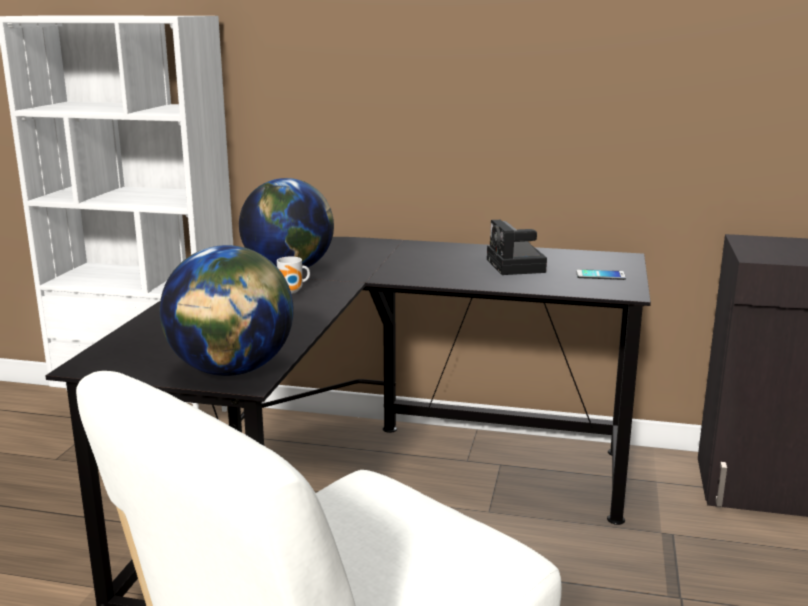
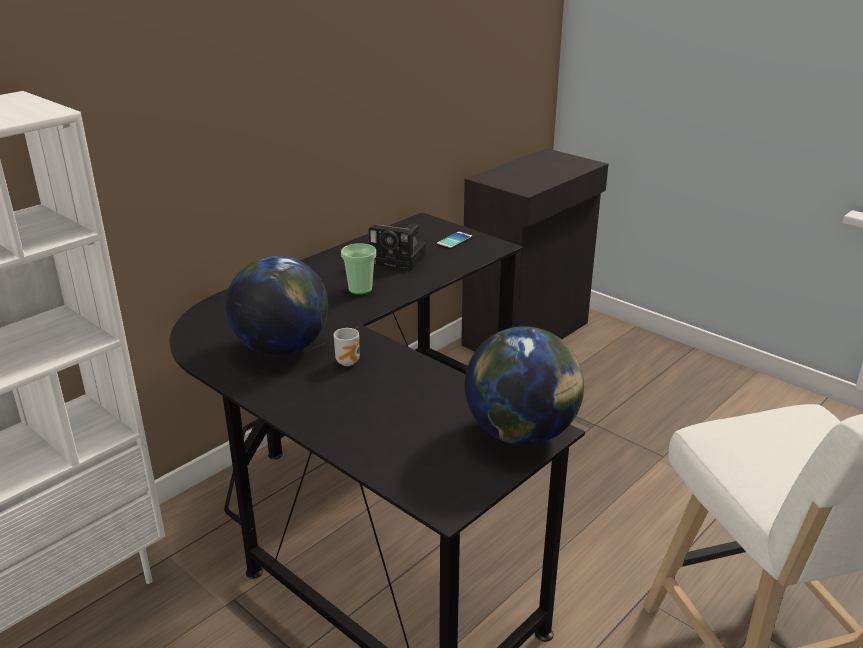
camera: 60 degrees left, 10 degrees up
(430, 268) = (360, 289): none -> cup

